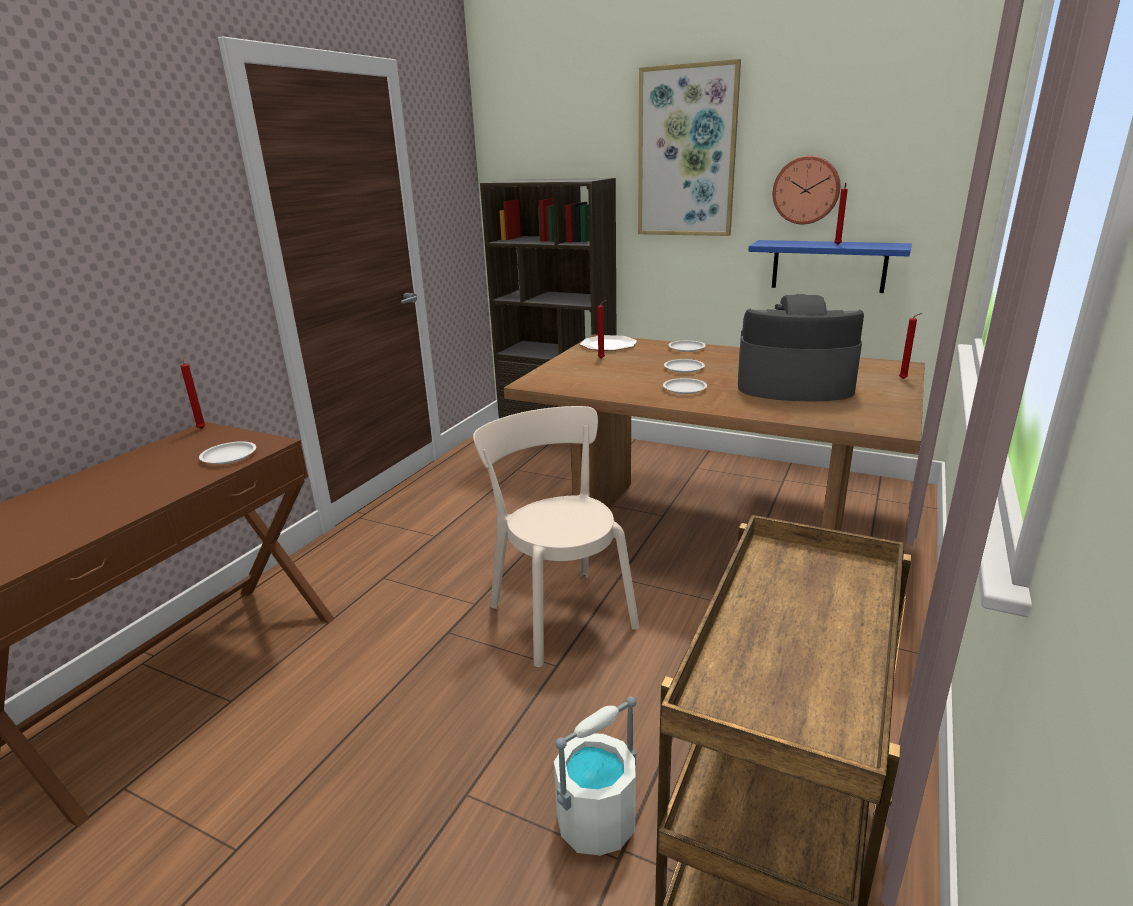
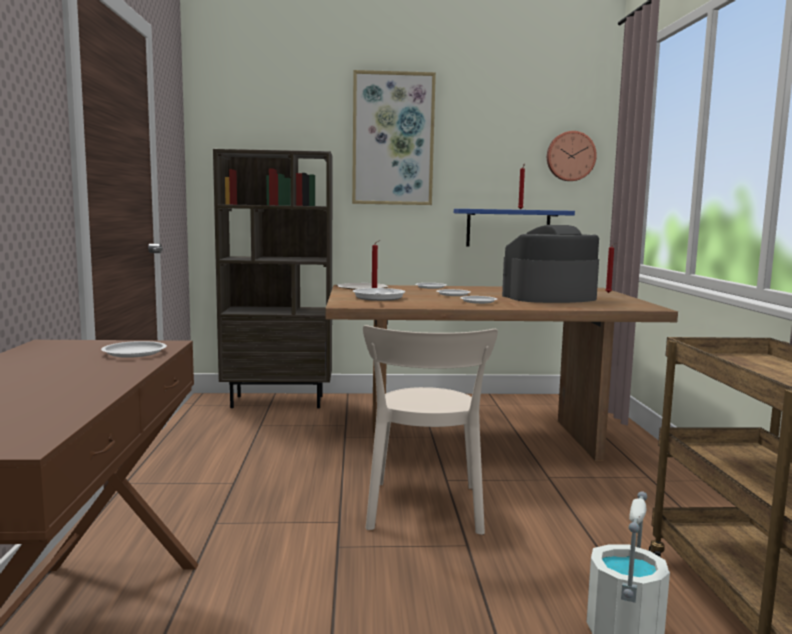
camera: 30 degrees left, 15 degrees down
(202, 428) = (45, 342): red candle -> none
(559, 612) = (425, 511): beige chair -> beige chair turned 120 degrees counterclockwise
(586, 371) = (378, 298): none -> frying pan
(806, 190) = (488, 171): wall clock -> wall clock (570, 156)

